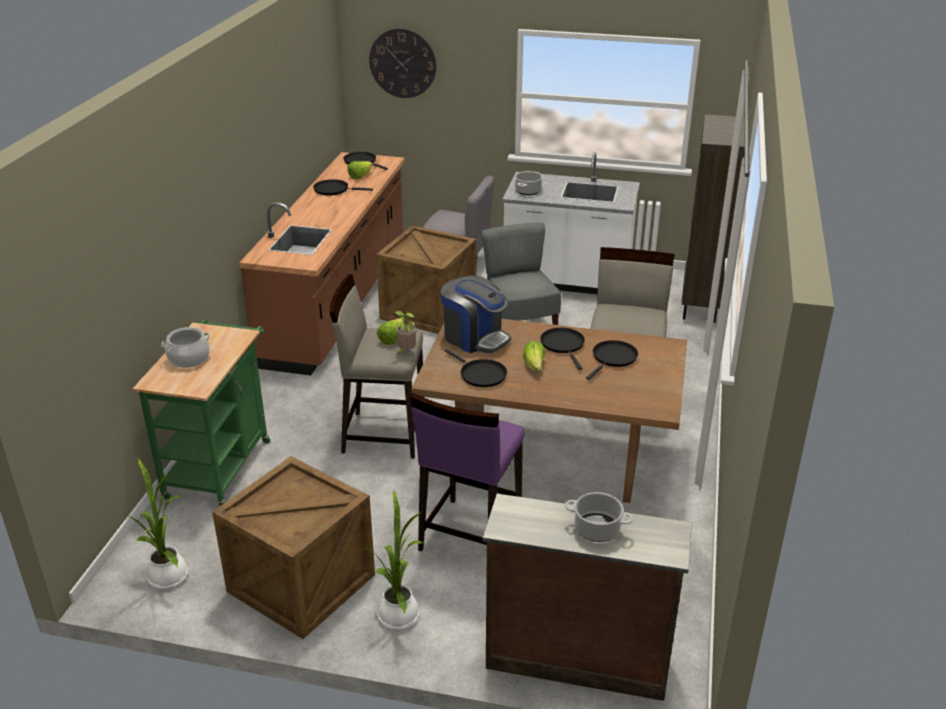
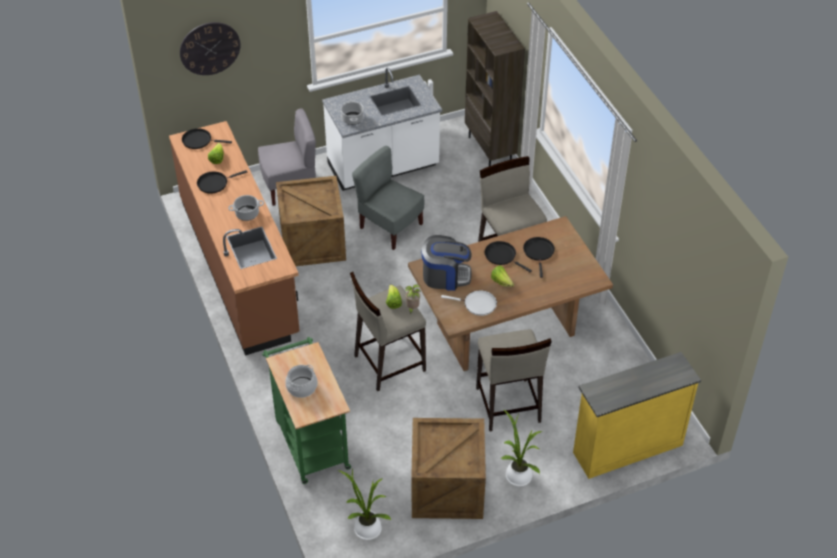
camera: 35 degrees left, 15 degrees up
(469, 535) = (507, 405): purple stool -> beige stool
(480, 375) = (477, 304): black frying pan -> white frying pan
(576, 659) = (626, 447): brown dresser -> yellow dresser
(596, 529) = (643, 380): cooking pot -> cooking pot (247, 214)

